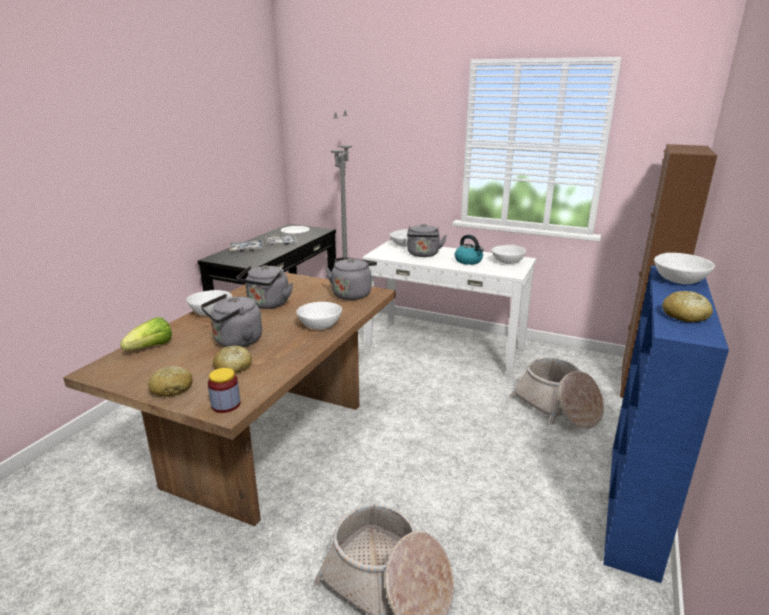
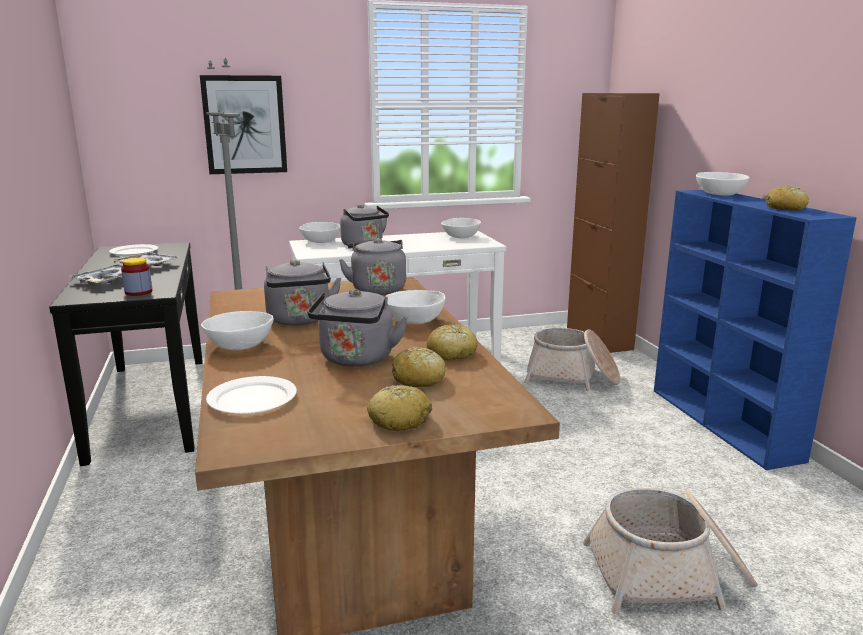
camera: 40 degrees left, 5 degrees down
(151, 347) = (253, 399): lettuce -> white plate
(226, 405) = (501, 408): jar -> jar (138, 292)
(285, 357) = (451, 353): none -> bread
(376, 153) = (245, 125): none -> picture
(469, 261) = (424, 242): kettle -> none

